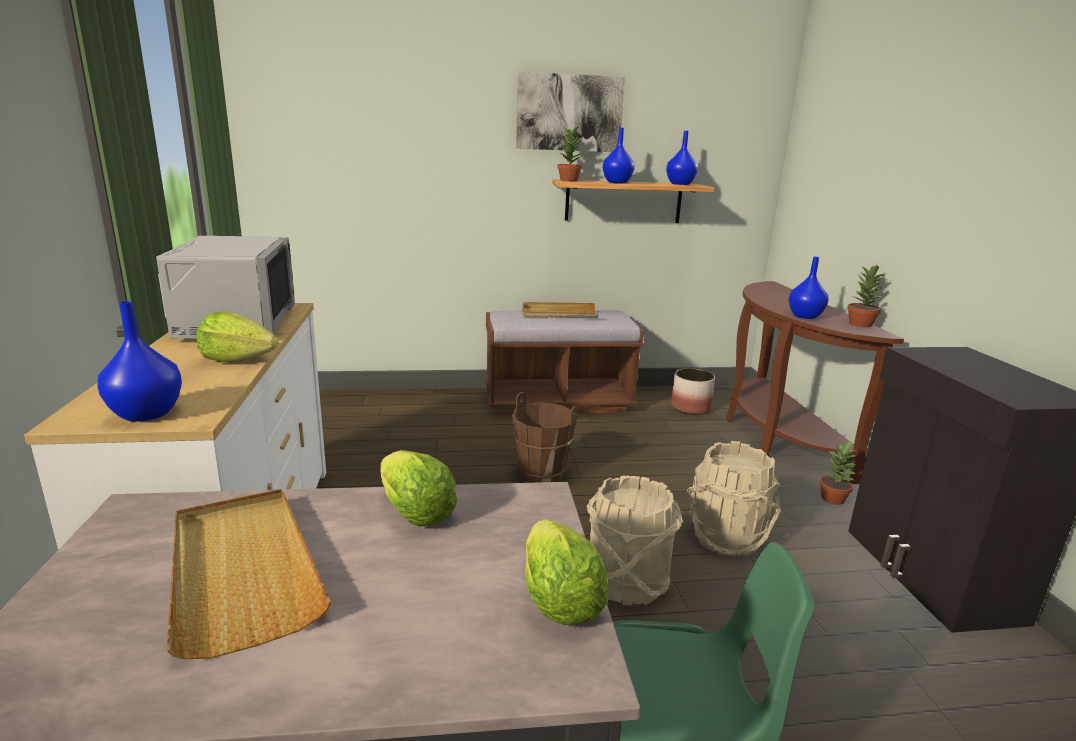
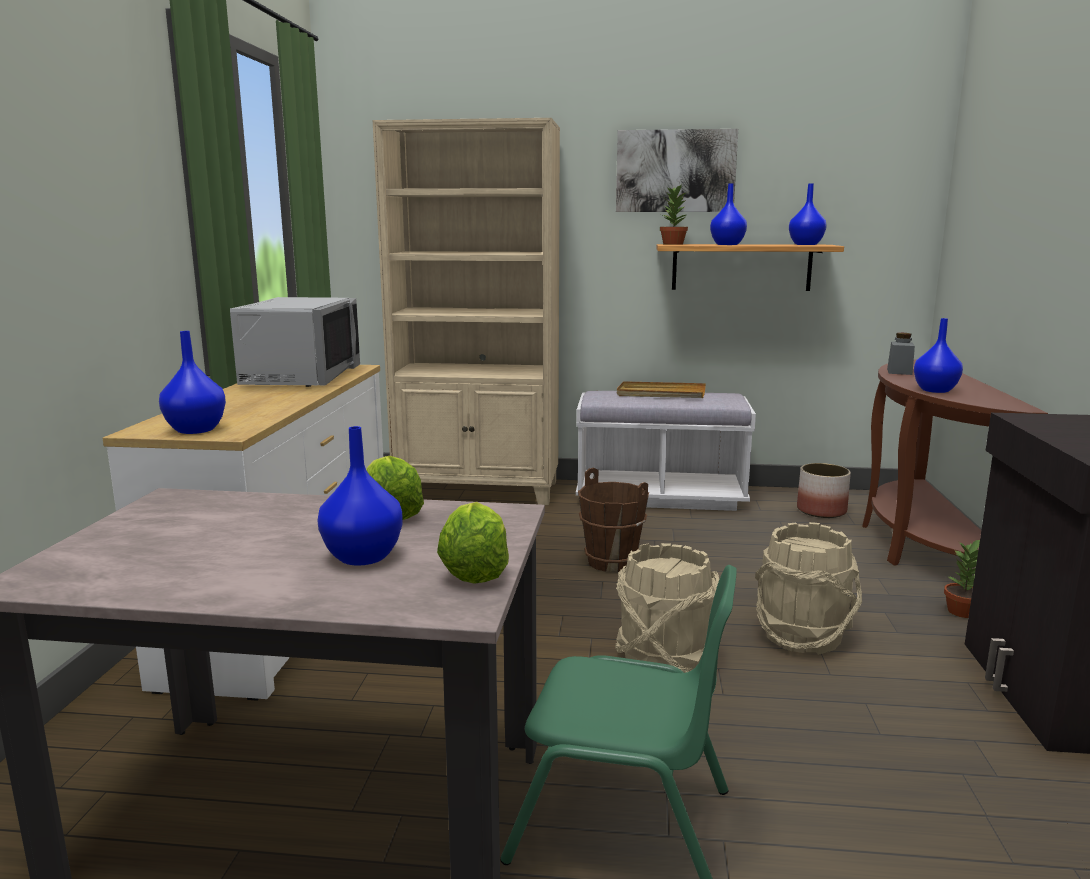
camera: 15 degrees right, 5 degrees down
(237, 359) = (287, 400): lettuce -> none
(243, 569) = (234, 534): beige tray -> none
(396, 405) = (479, 491): none -> beige bookcase
(419, 590) = (363, 556): none -> blue vase
(557, 401) = (660, 496): brown bench -> white bench
(762, 296) = (899, 372): none -> grey jar
(860, 324) = (1002, 399): potted plant -> none

